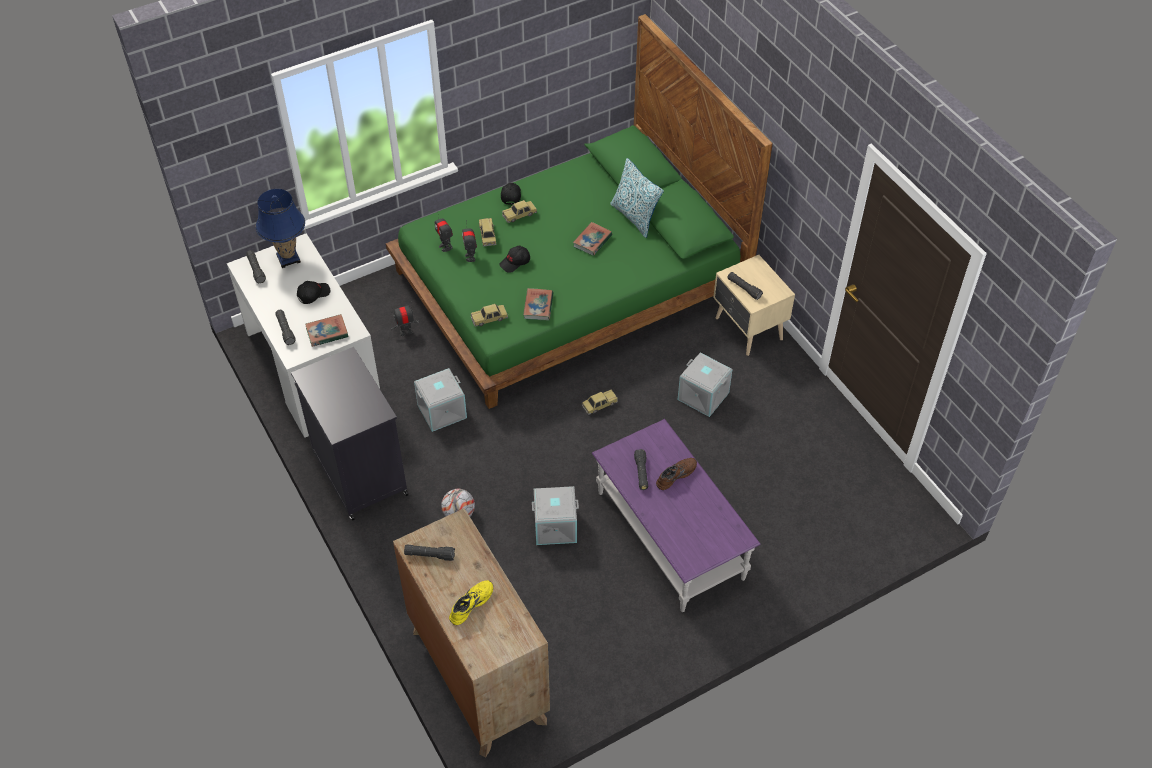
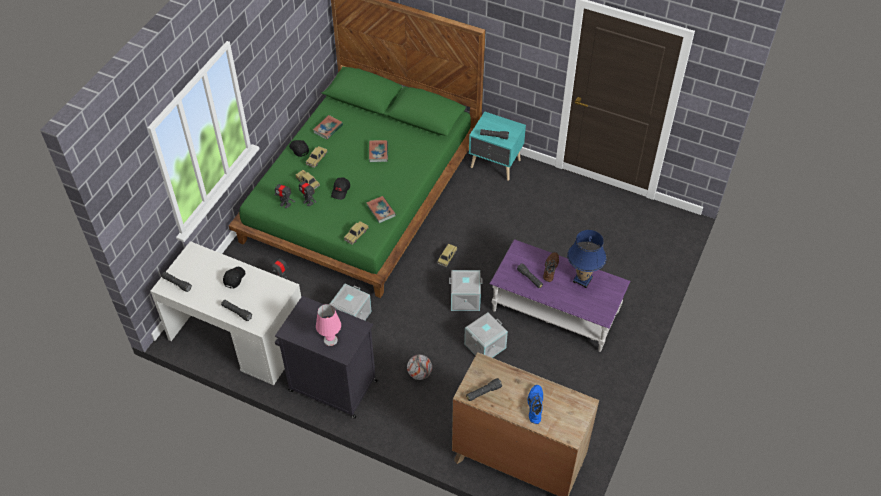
camera: 35 degrees left, 0 degrees up
(288, 258) = (193, 264): blue table lamp -> blue table lamp (582, 279)
(327, 333) = (268, 298): book -> book (328, 129)
(339, 408) = (330, 340): none -> pink table lamp
(470, 603) = (534, 406): yellow shoe -> blue shoe
(635, 217) = (391, 125): pillow -> none
(702, 396) = (503, 219): grey storage box -> grey storage box (465, 299)
(748, 330) = (495, 165): beige nightstand -> turquoise nightstand

